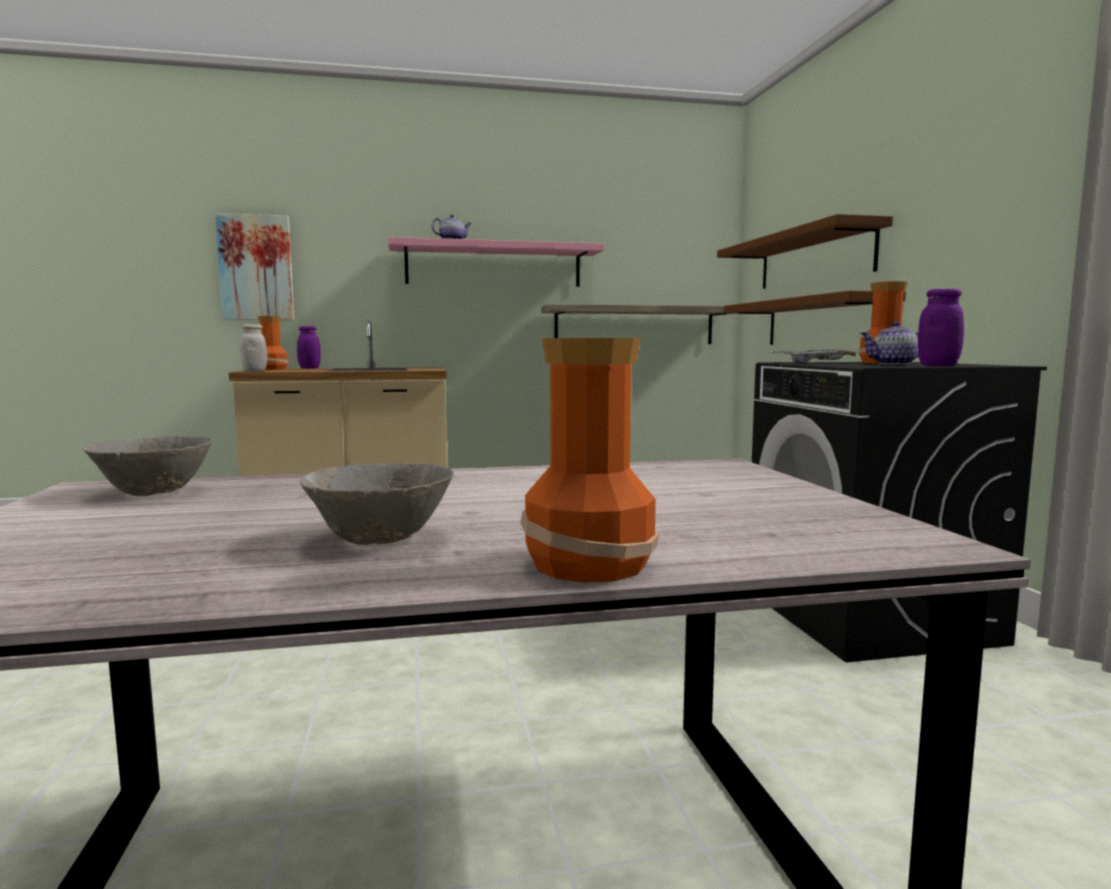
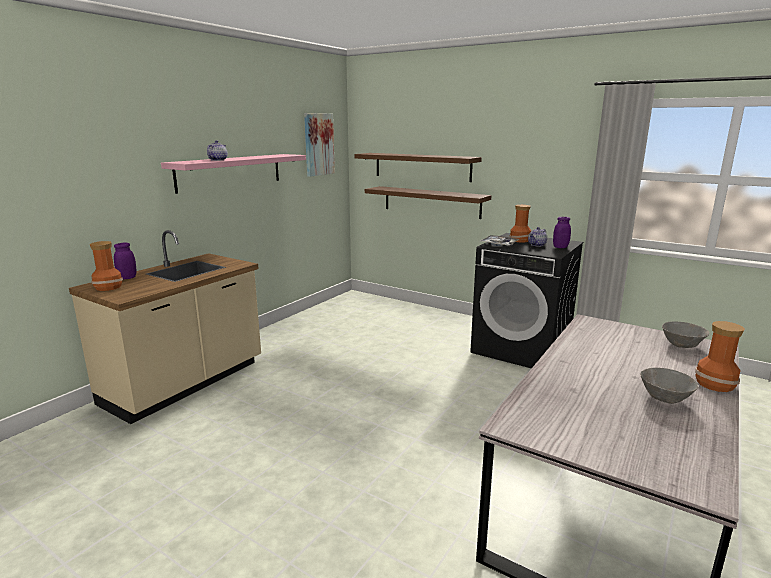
camera: 45 degrees left, 10 degrees up
(153, 492) = (538, 415): grey bowl -> grey bowl (682, 345)
(254, 371) = (124, 296): white jar -> none
(256, 268) = (53, 196): picture -> picture (318, 144)
(634, 325) = (306, 202): shelf -> none

